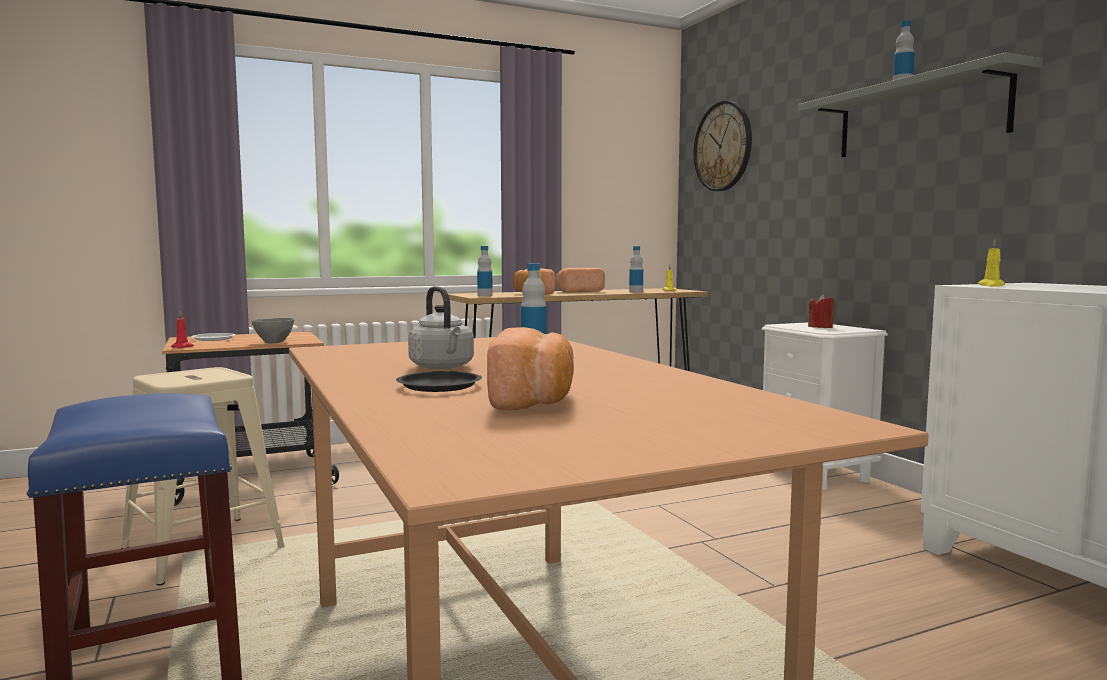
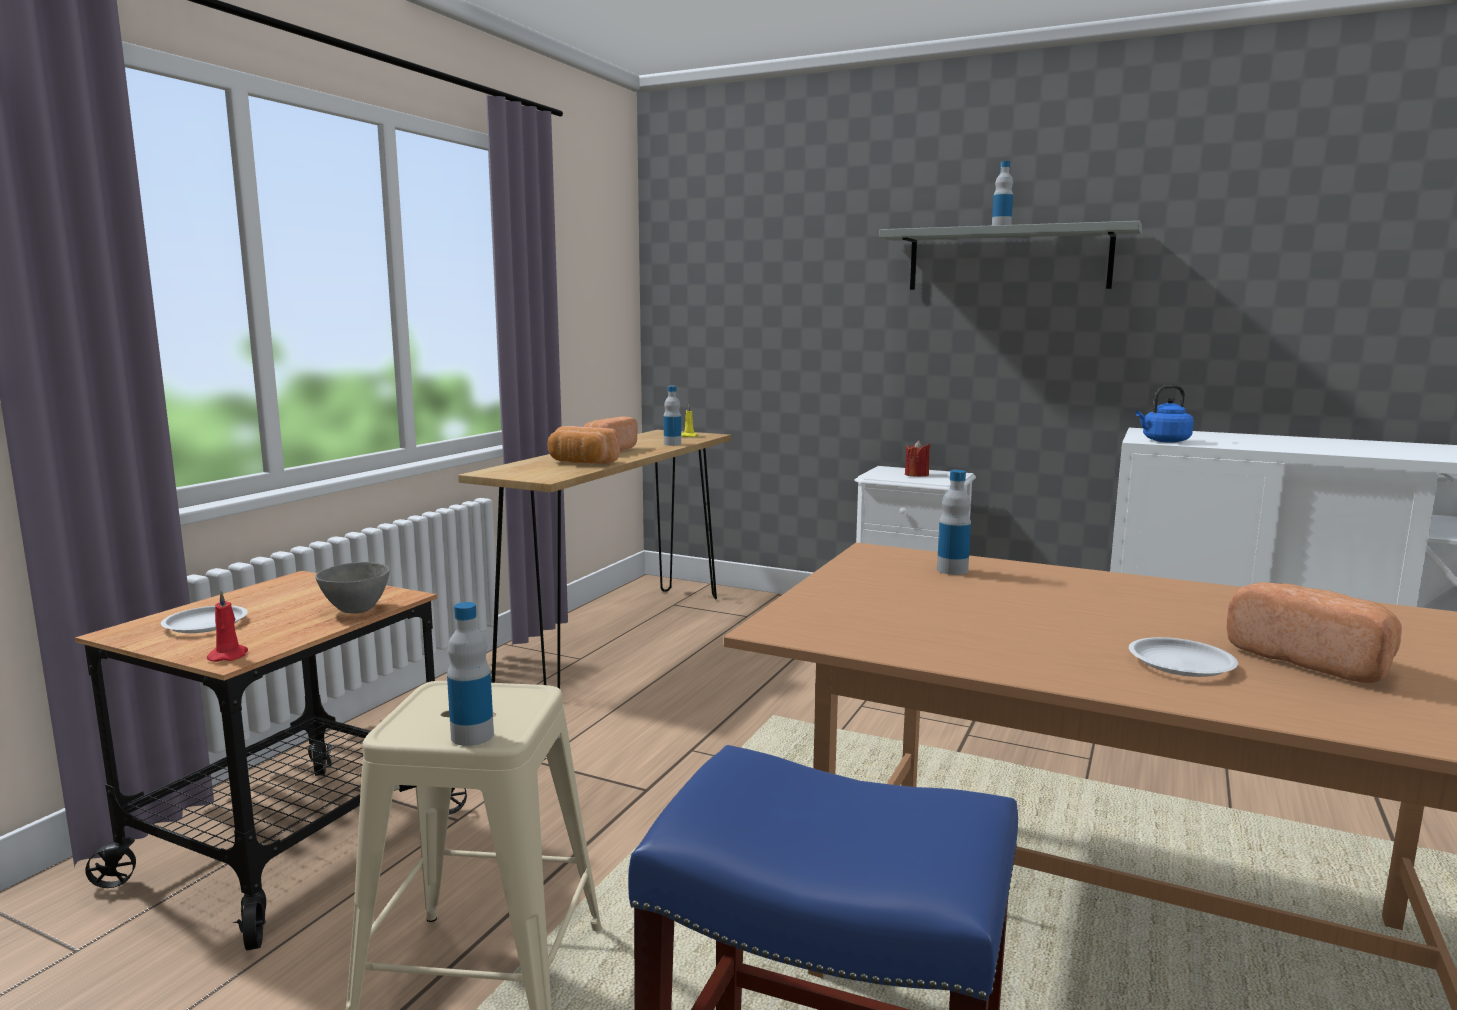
camera: 40 degrees left, 5 degrees up
(440, 386) = (1180, 663): black plate -> white plate
(443, 367) = (1046, 630): grey kettle -> none
(485, 295) = (544, 475): bottle -> bottle (472, 736)
(723, 146) = (723, 255): wall clock -> none
(991, 285) = (1163, 441): yellow candle -> blue kettle

